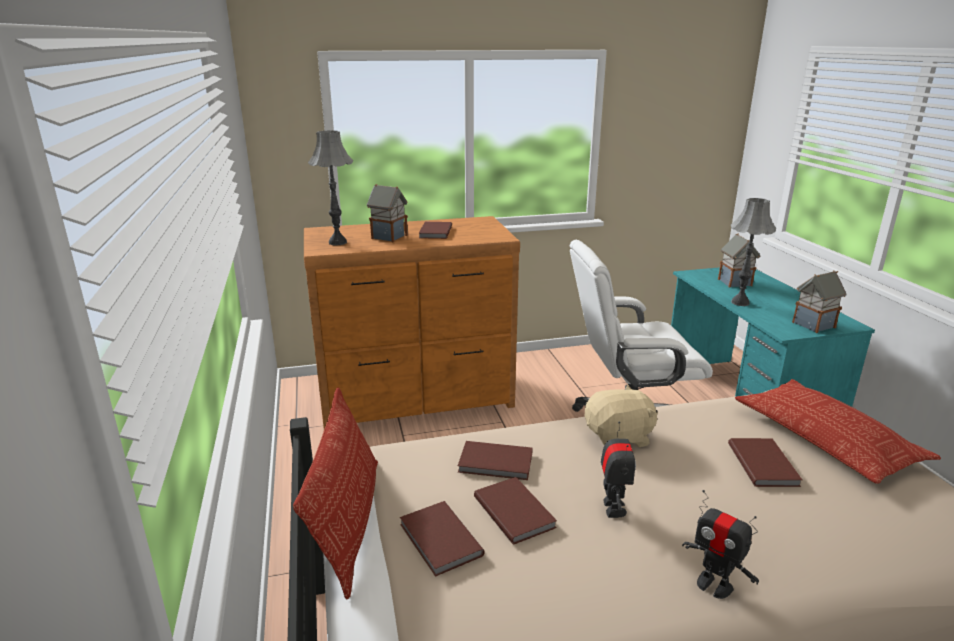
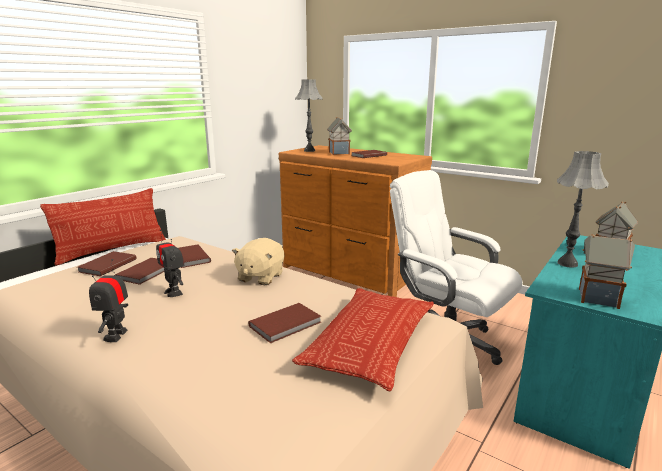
camera: 50 degrees right, 5 degrees down
(613, 508) = (174, 292): toy robot -> toy robot turned 90 degrees clockwise
(619, 438) = (260, 277): beige plush toy -> beige plush toy turned 75 degrees clockwise

